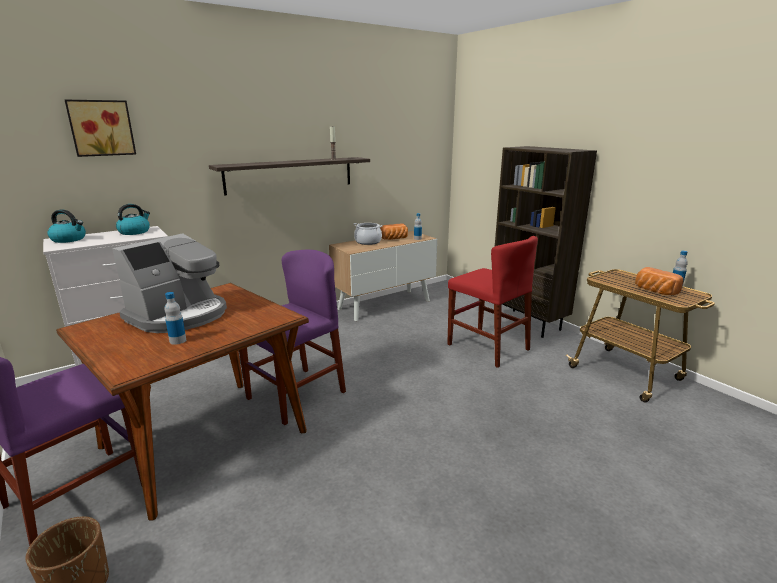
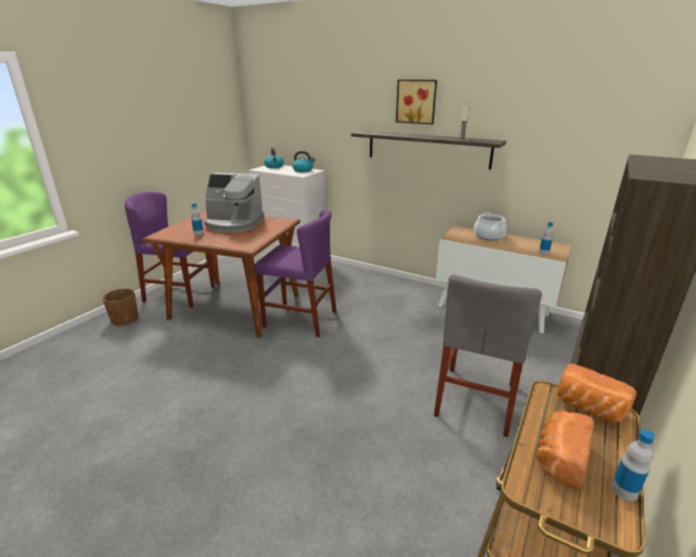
camera: 65 degrees right, 5 degrees up
(101, 128) = (304, 97): picture -> picture (416, 101)
(395, 239) = (521, 244): bread -> bread (588, 408)
(487, 347) = (475, 399): red chair -> grey chair

